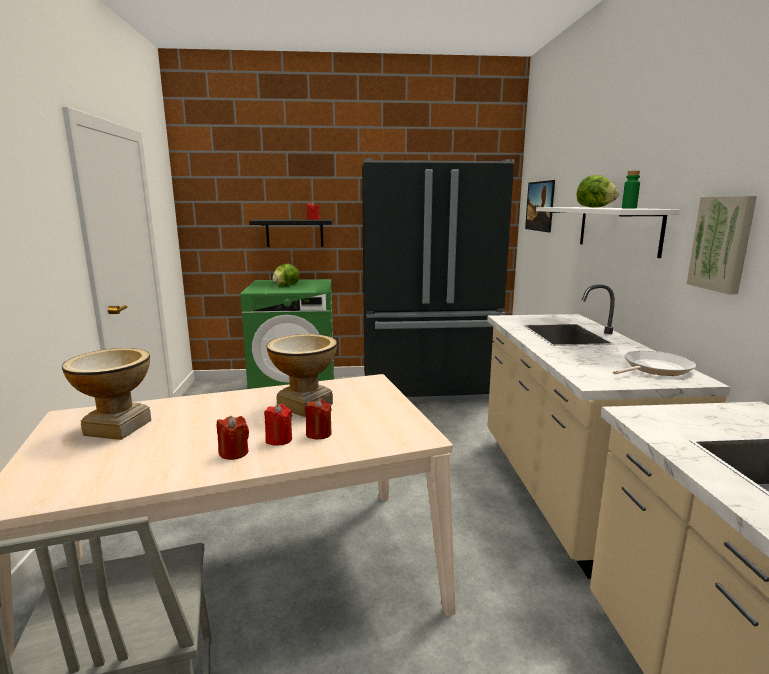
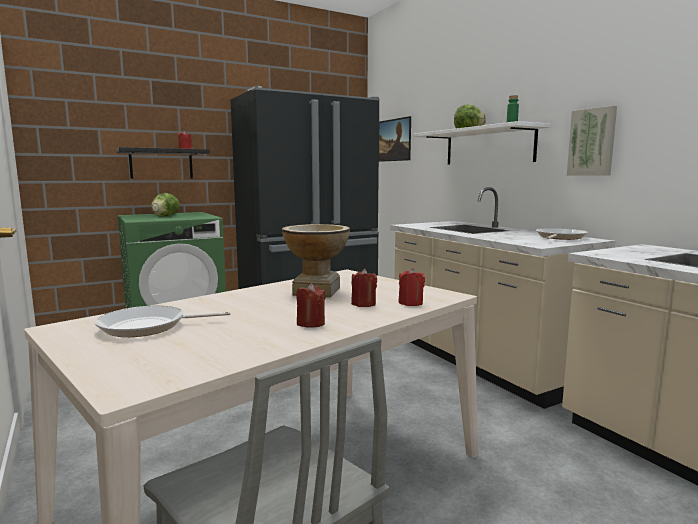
camera: 25 degrees left, 5 degrees down
(118, 428) = (148, 327): vase -> frying pan
(279, 439) = (335, 311): red candle -> red candle (410, 303)

